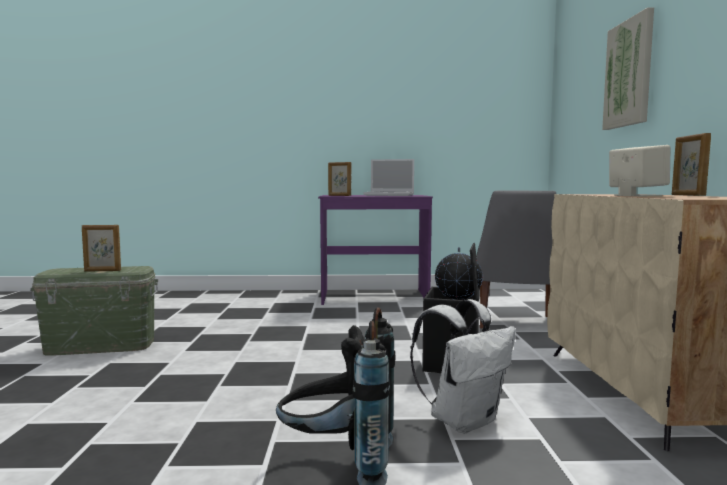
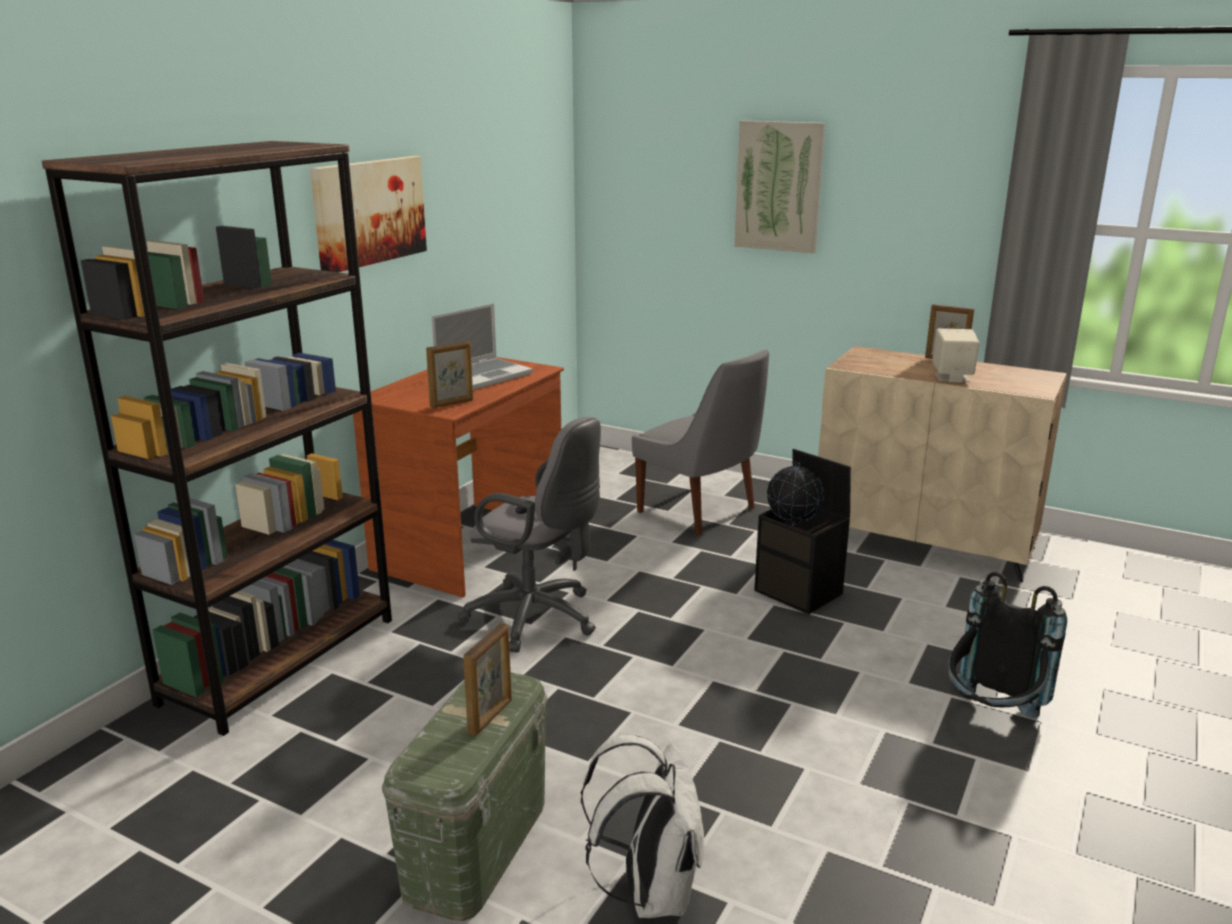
camera: 60 degrees left, 15 degrees up
(234, 296) = (281, 660): none -> brown bookcase
(318, 318) = (538, 619): none -> grey office chair
(350, 105) = (369, 212): none -> picture
(374, 297) = (472, 547): purple desk -> brown desk
(463, 420) = (935, 635): white backpack -> white backpack (650, 891)

